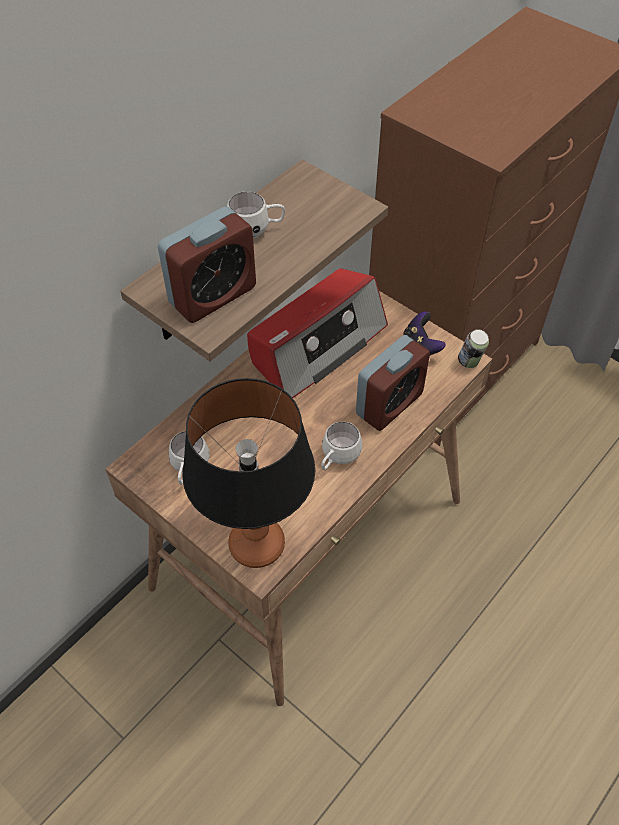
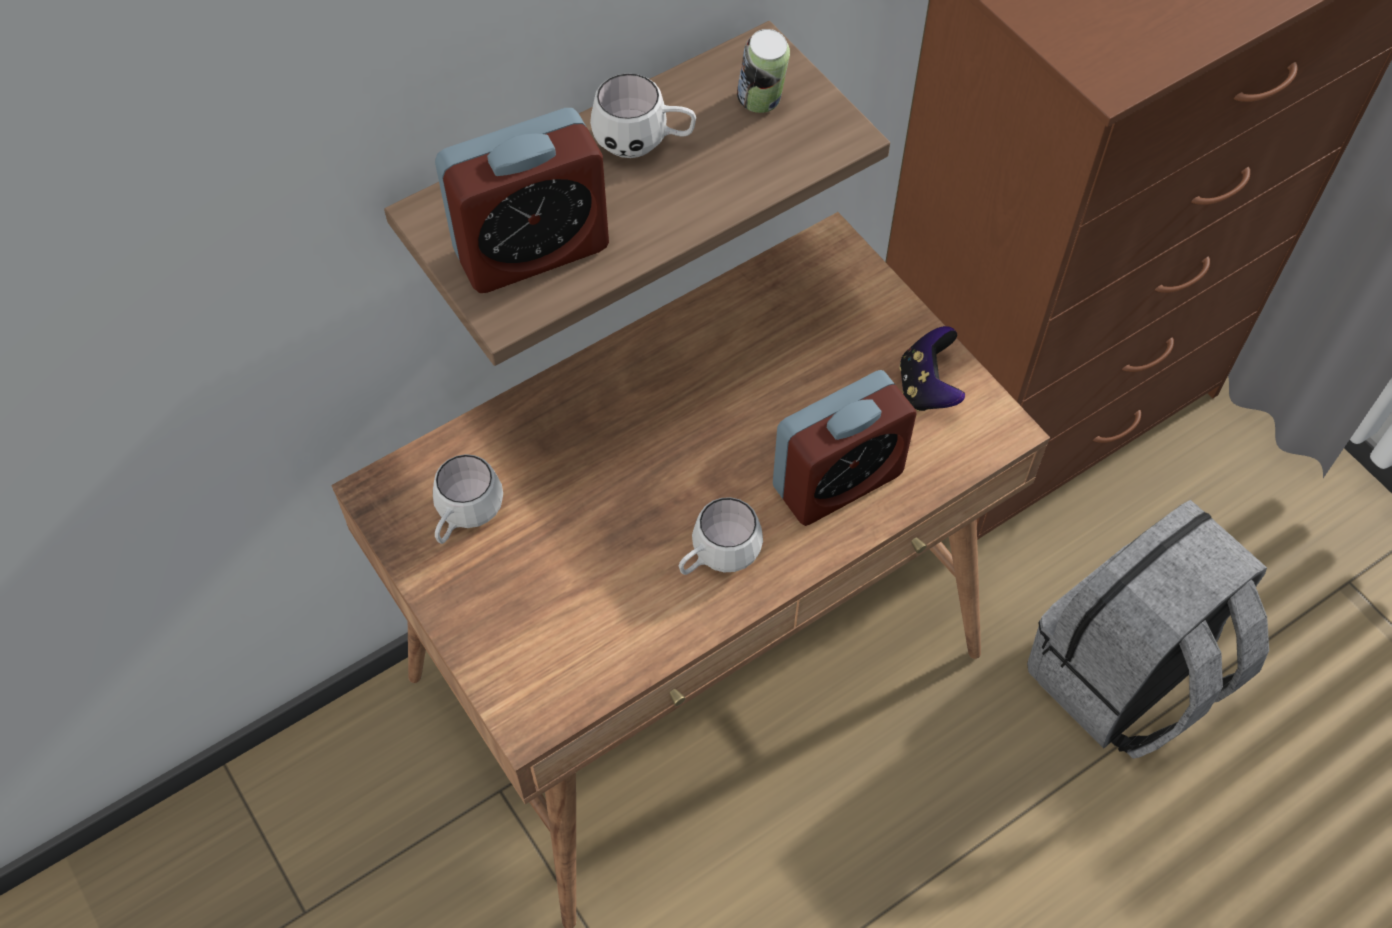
camera: 15 degrees right, 5 degrees up
(257, 545) = (536, 677): table lamp -> none
(316, 345) = (746, 345): radio -> none
(469, 362) = (1006, 436): can -> can (761, 103)
(538, 495) = (1125, 678): none -> grey backpack

